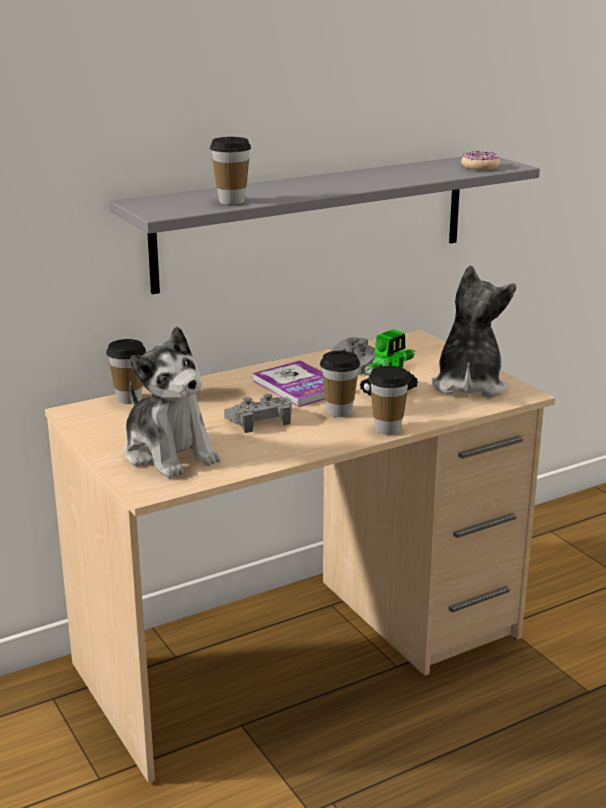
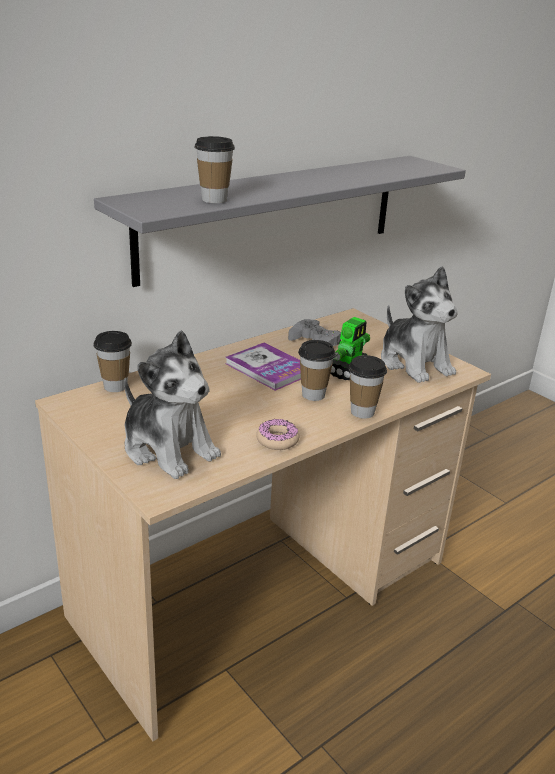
camera: 10 degrees left, 5 degrees up
(259, 421) = (244, 407): grey game controller -> none
(468, 385) = (414, 363): plush toy -> plush toy turned 150 degrees clockwise
(480, 167) = (416, 168): donut -> donut (277, 440)

